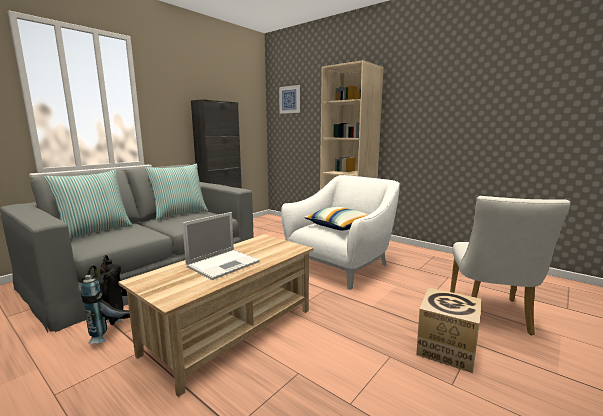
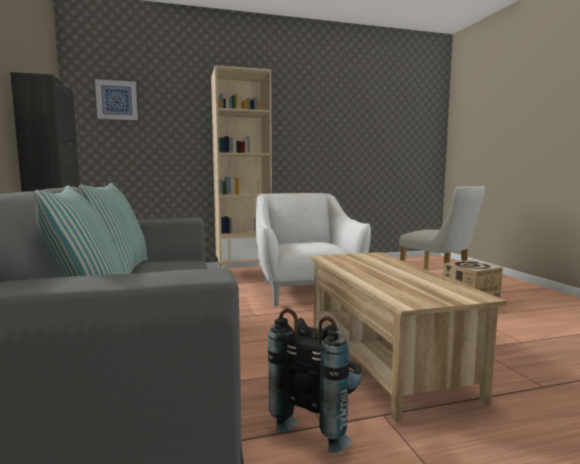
camera: 55 degrees left, 5 degrees down
(224, 264) = (391, 274): laptop -> none
(339, 226) = (314, 243): pillow -> none

